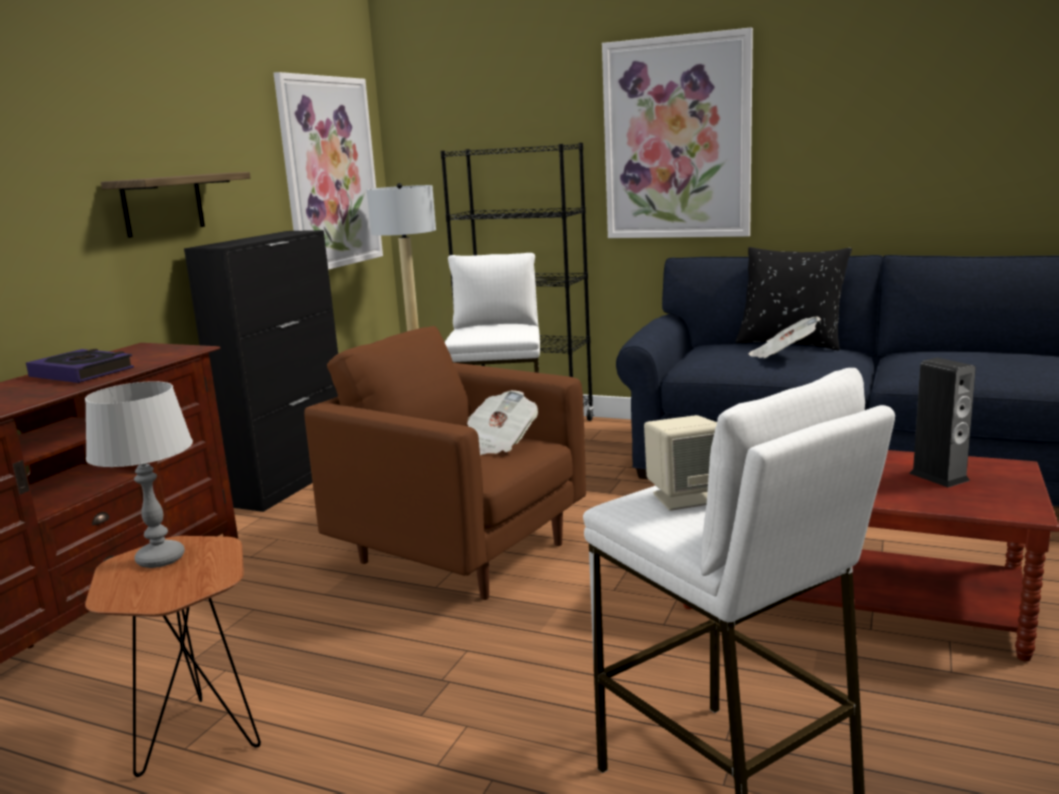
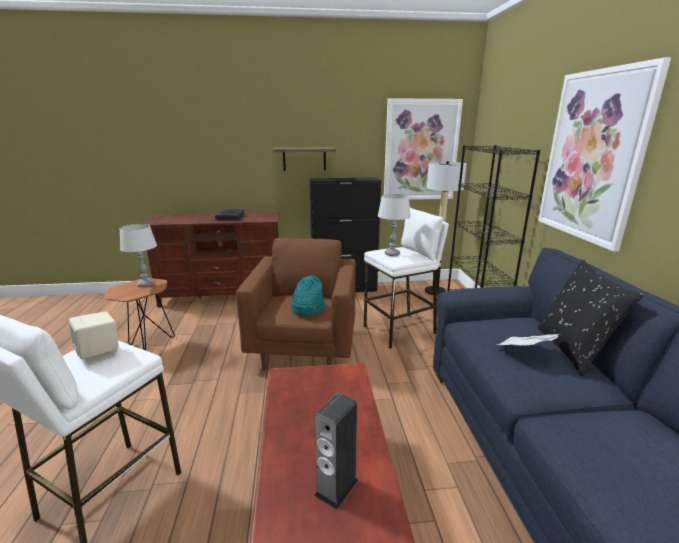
camera: 60 degrees right, 5 degrees up
(491, 331) = (392, 254): none -> grey table lamp
(498, 444) = (307, 307): newspaper -> turquoise hat

